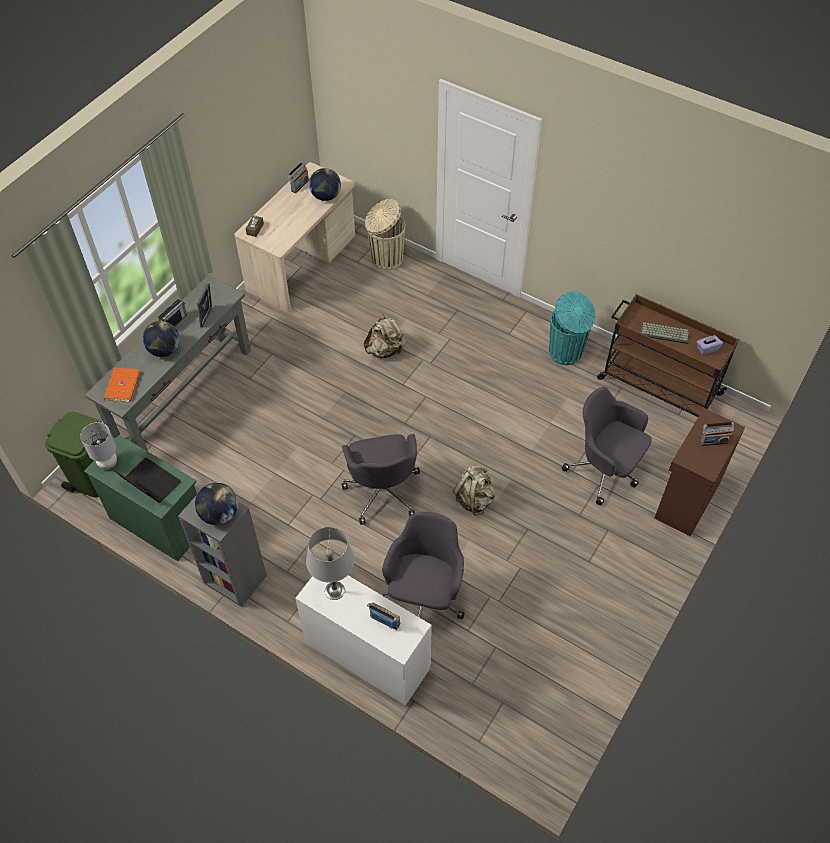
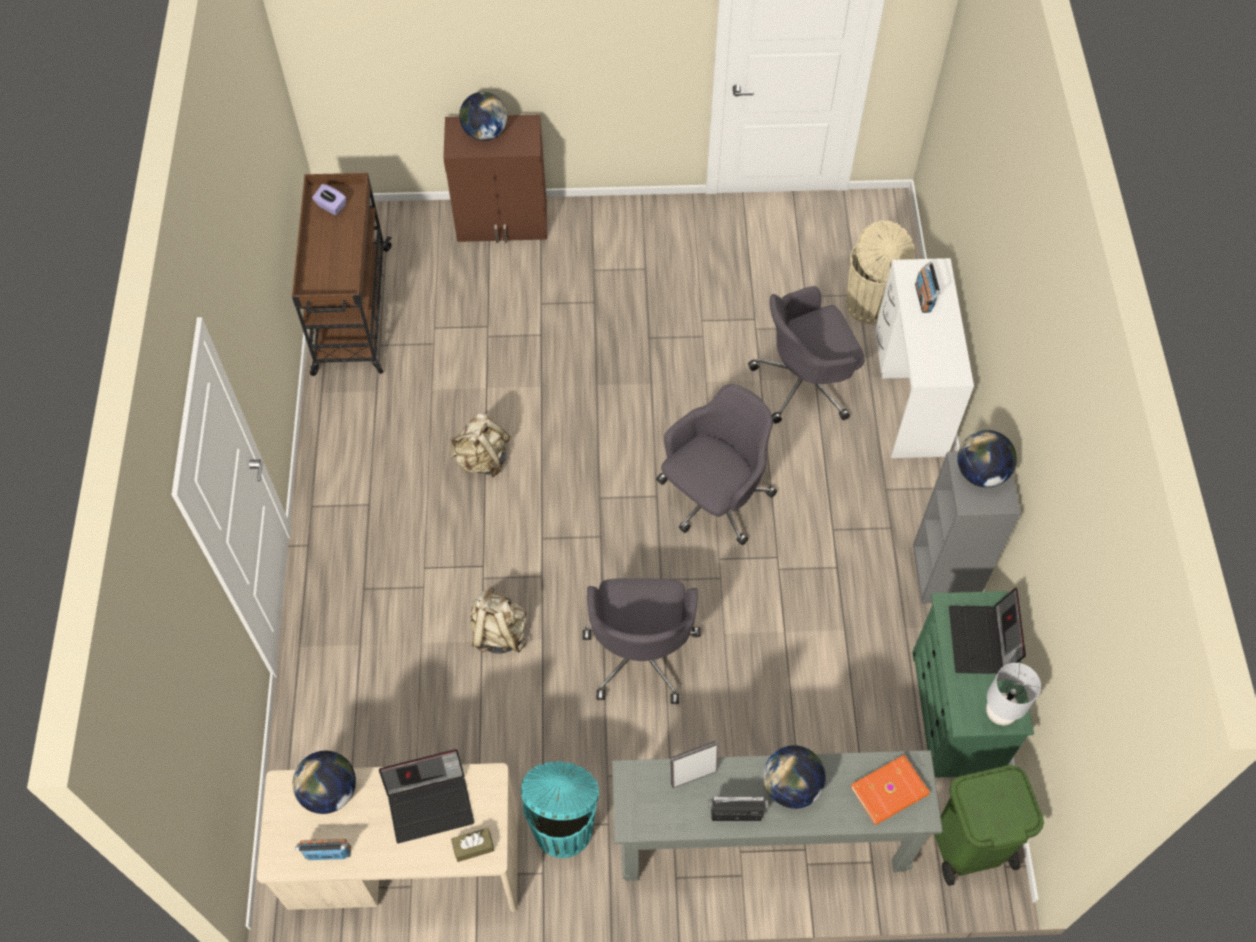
camera: 125 degrees left, 5 degrees up
(288, 225) = (431, 803): none -> laptop
(335, 591) = (934, 356): grey table lamp -> none
(386, 259) = (319, 746): beige trash can -> beige trash can (870, 306)
(474, 499) = (651, 404): beige backpack -> beige backpack (482, 459)
(566, 353) = (359, 425): turquoise trash can -> turquoise trash can (563, 827)
(605, 470) = (516, 306): grey office chair -> grey office chair (640, 653)
(665, 333) = (332, 253): keyboard -> none
(714, 441) = (485, 133): radio -> globe

